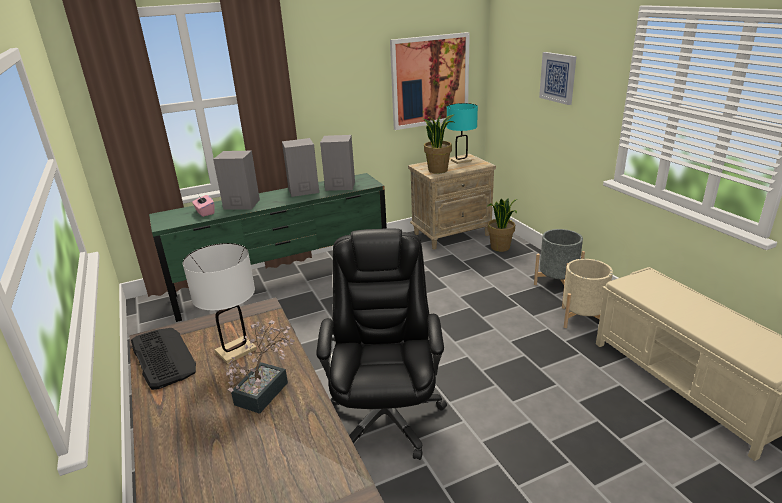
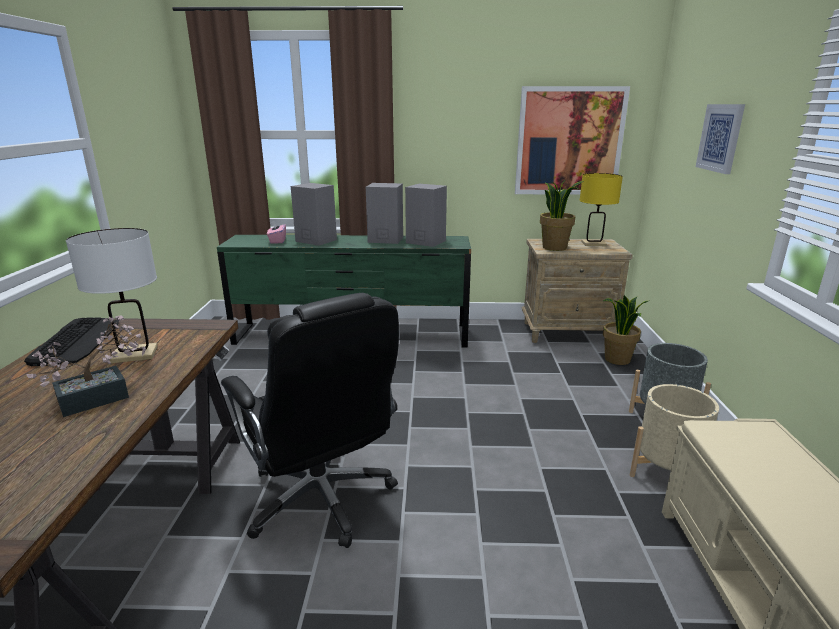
camera: 25 degrees right, 5 degrees down
(386, 416) = (321, 499): black office chair -> black office chair turned 120 degrees clockwise
(461, 160) = (593, 244): turquoise table lamp -> yellow table lamp

